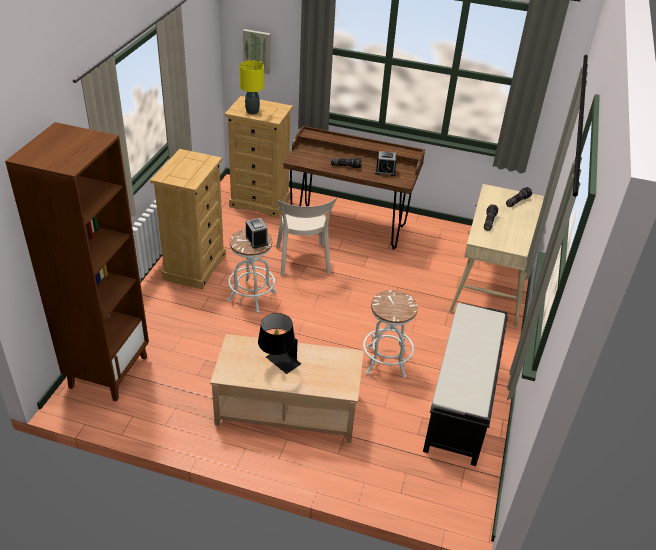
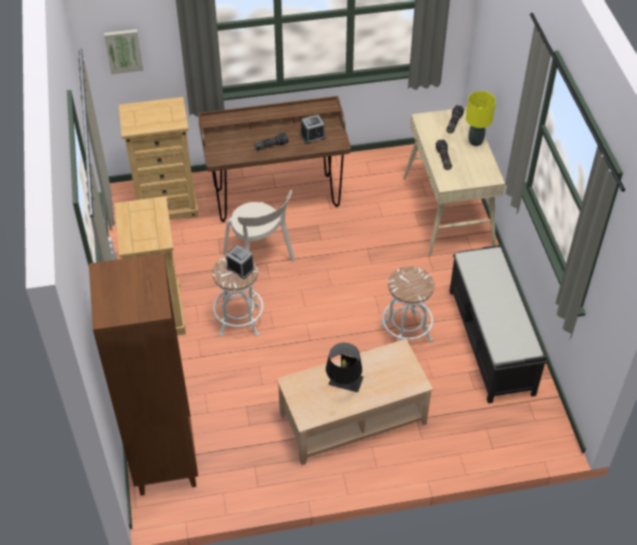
camera: 25 degrees left, 10 degrees up
(252, 111) = (148, 122): yellow table lamp -> yellow table lamp (475, 142)

